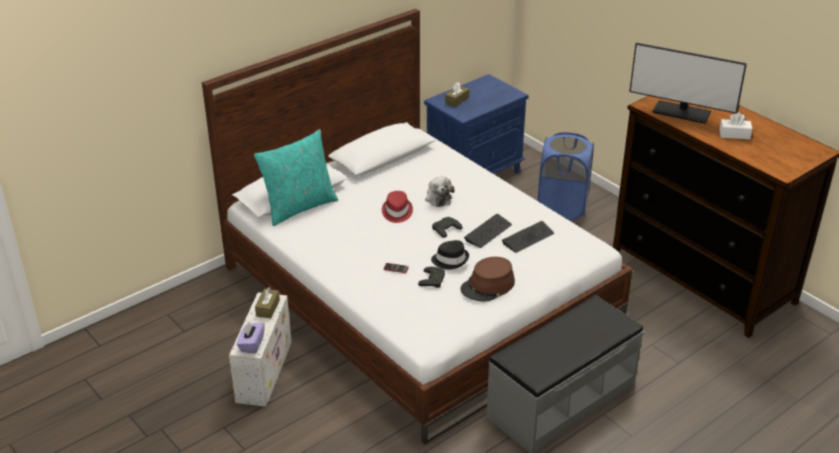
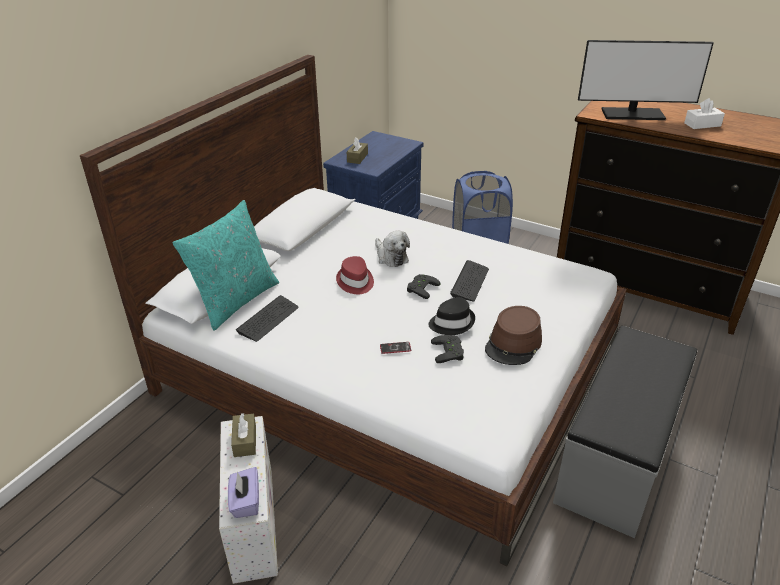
camera: 20 degrees left, 0 degrees up
(528, 238) = (515, 279): keyboard -> keyboard (268, 319)

